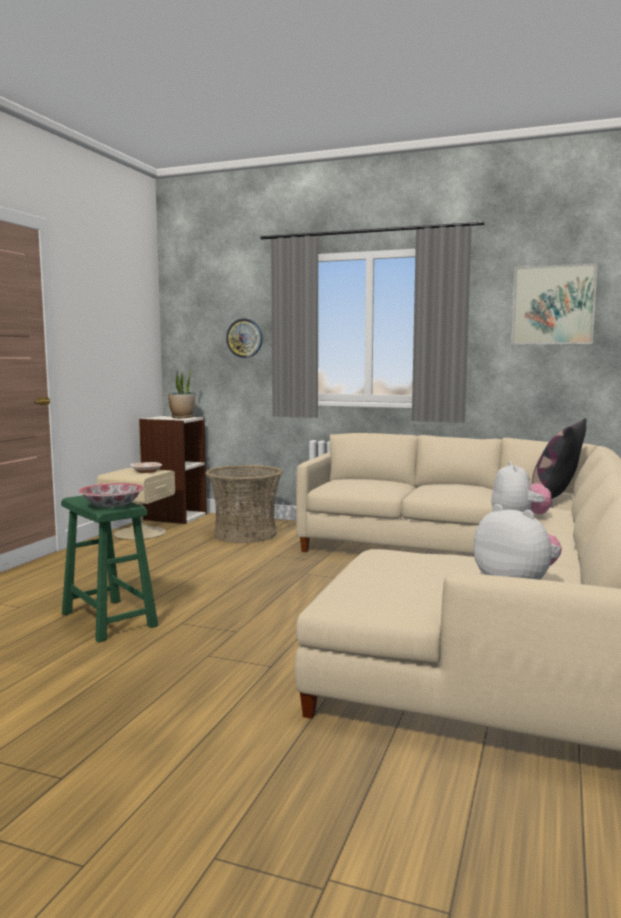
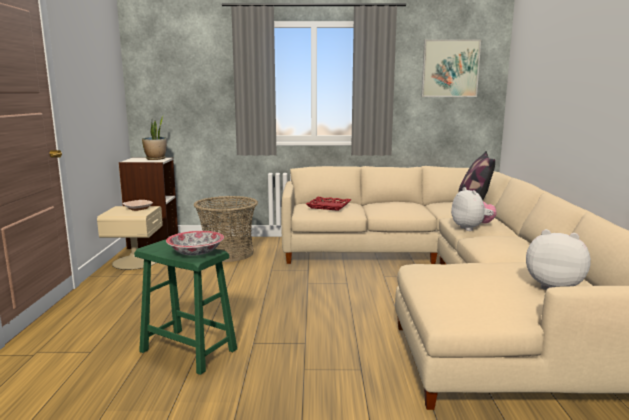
camera: 20 degrees left, 5 degrees up
(244, 338) = (206, 90): wall clock -> none
(361, 483) = (328, 206): none -> red tray

